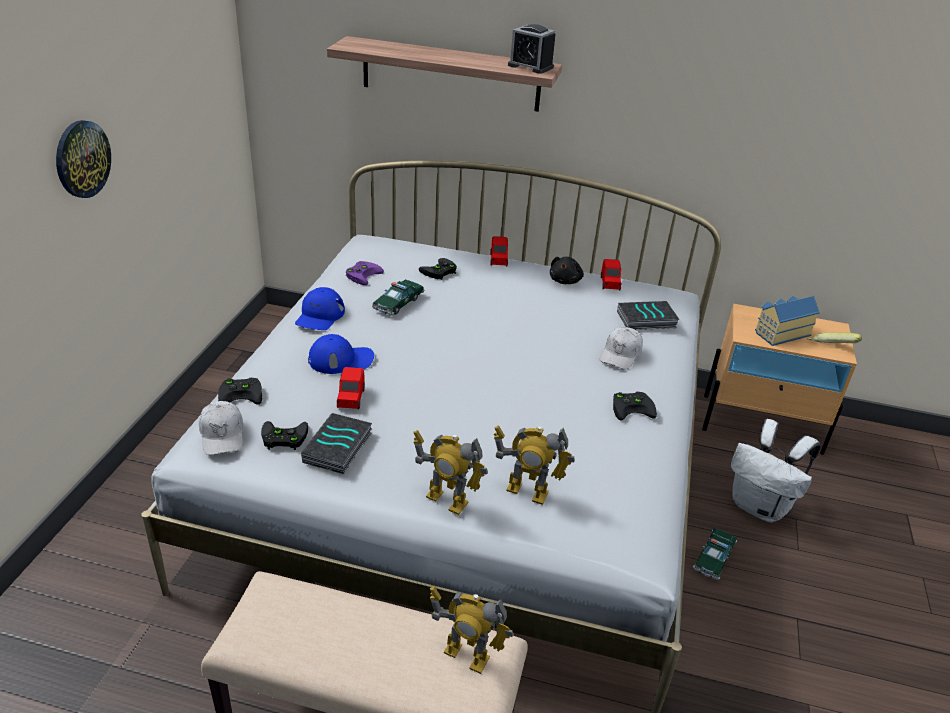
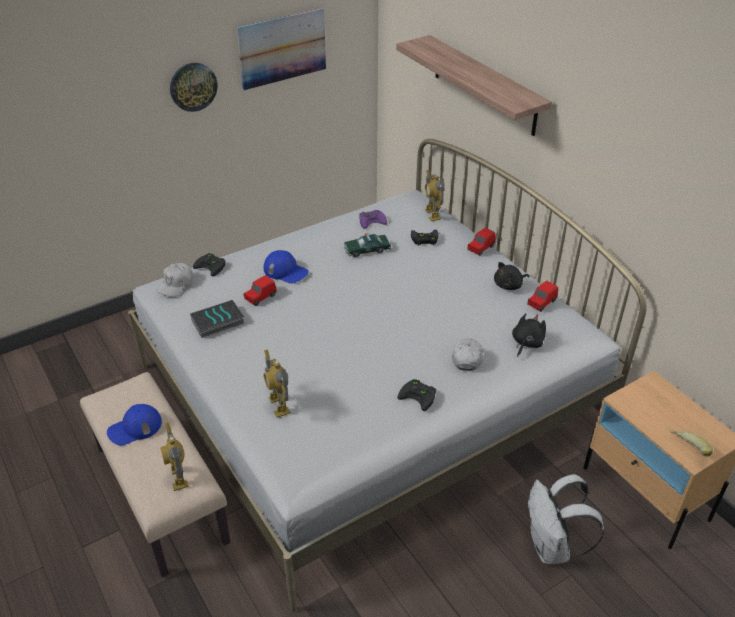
camera: 45 degrees right, 5 degrees up
(164, 87) = (282, 48): none -> picture
(282, 438) = (199, 301): black game controller -> none
(320, 316) = (311, 237): blue cap -> blue cap (135, 428)
(447, 500) = (232, 383): toy robot -> toy robot (432, 214)
(530, 66) = (519, 97): alarm clock -> none
(621, 354) = (467, 357): white cap -> white cap turned 120 degrees clockwise
(646, 320) = (526, 343): book -> black plush toy
(714, 558) = (465, 554): toy car -> none
(780, 332) = (659, 414): toy house -> none

